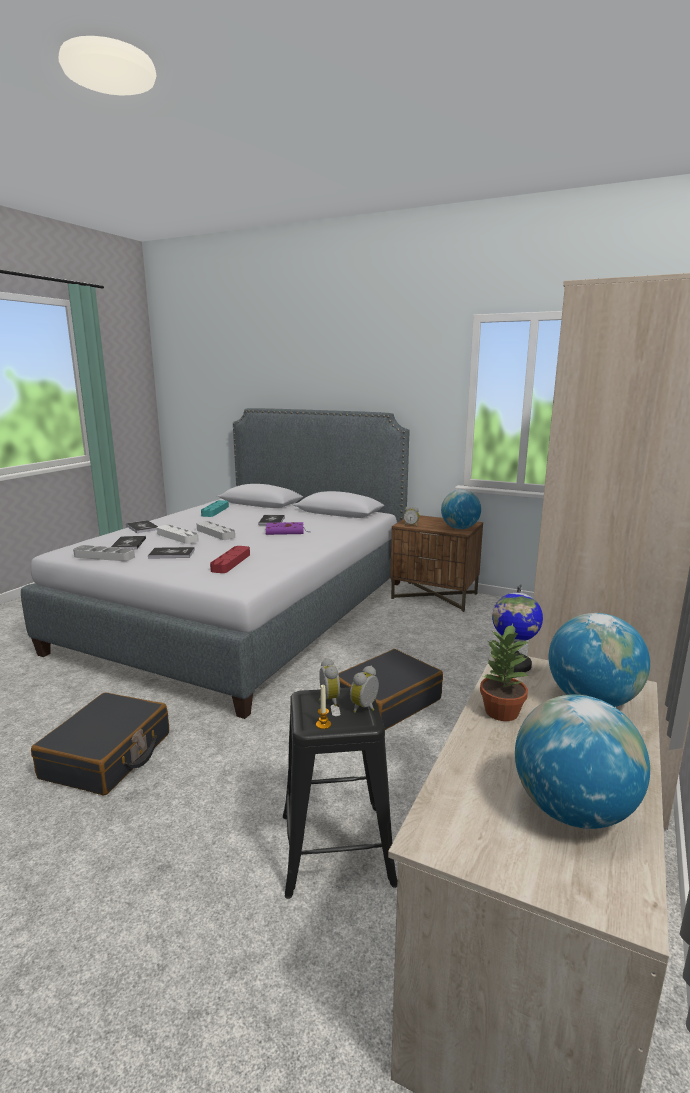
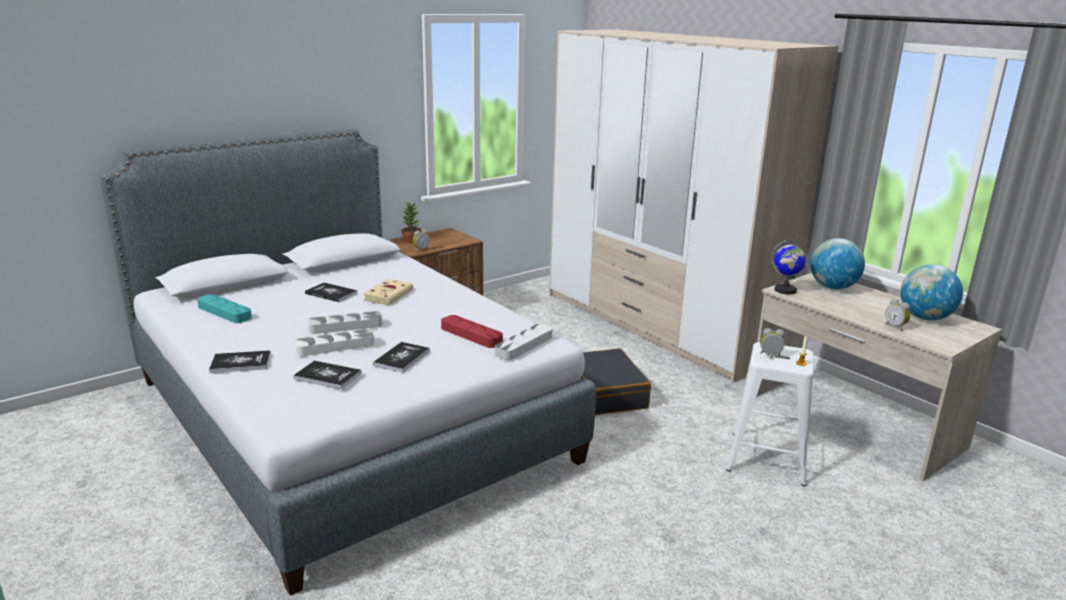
camera: 65 degrees left, 5 degrees up
(104, 557) = (360, 396): grey tray -> grey tray (524, 345)
(107, 756) = (598, 547): black suitcase -> none
(286, 531) = (389, 295): purple book -> beige book
(336, 847) = (767, 457): black stool -> white stool
(366, 708) = (785, 348): alarm clock -> alarm clock (895, 327)
(459, 528) = (458, 239): globe -> none
(501, 712) = (839, 307): potted plant -> potted plant (411, 241)

